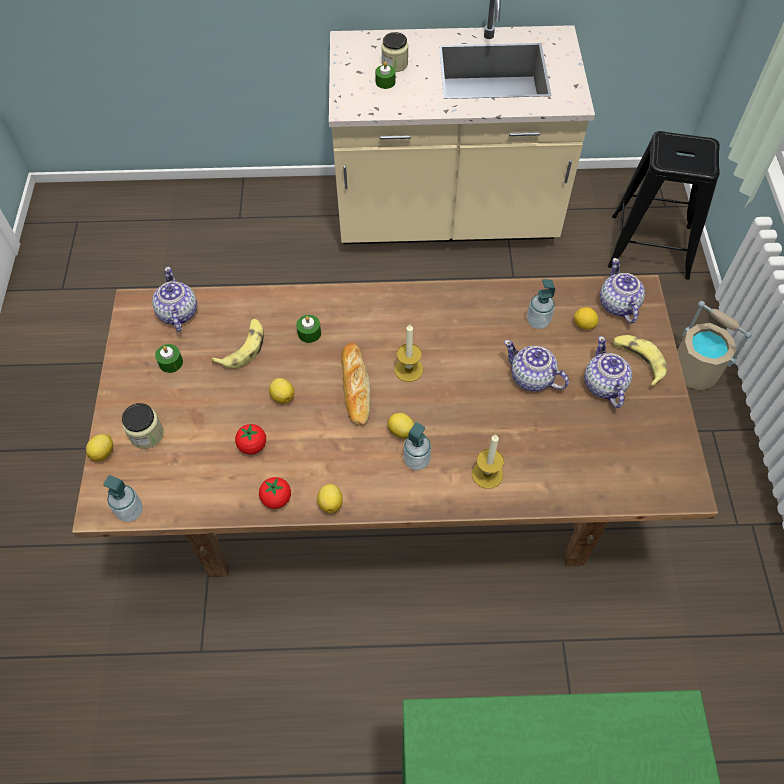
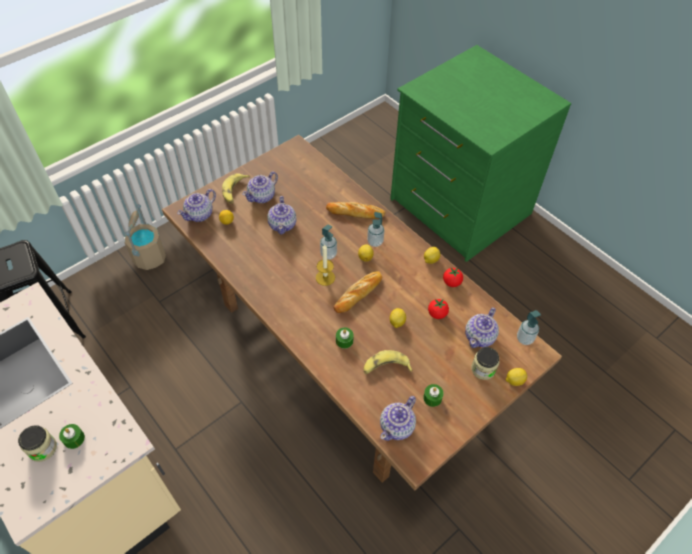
camera: 130 degrees left, 5 degrees down
(182, 465) = (480, 336): none -> teapot
(487, 474) = (355, 212): candle -> bread
(538, 321) = (241, 241): soap dispenser -> soap dispenser (328, 254)

